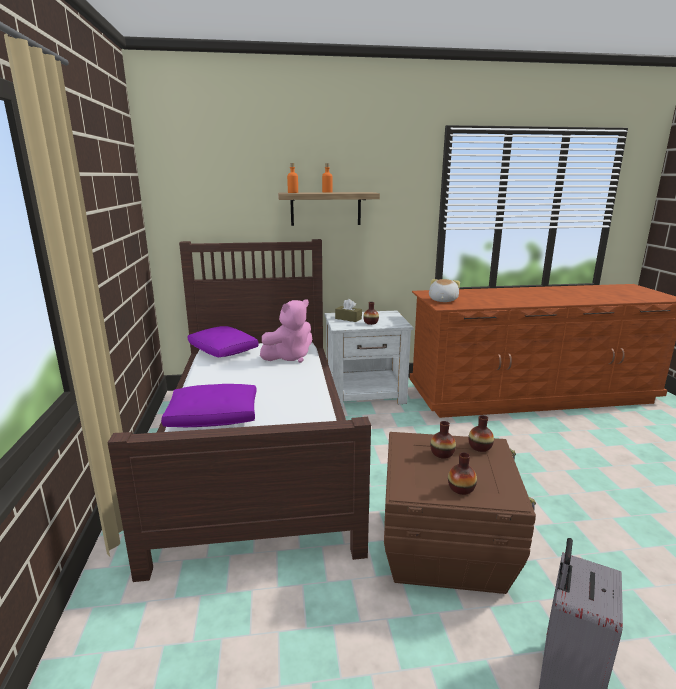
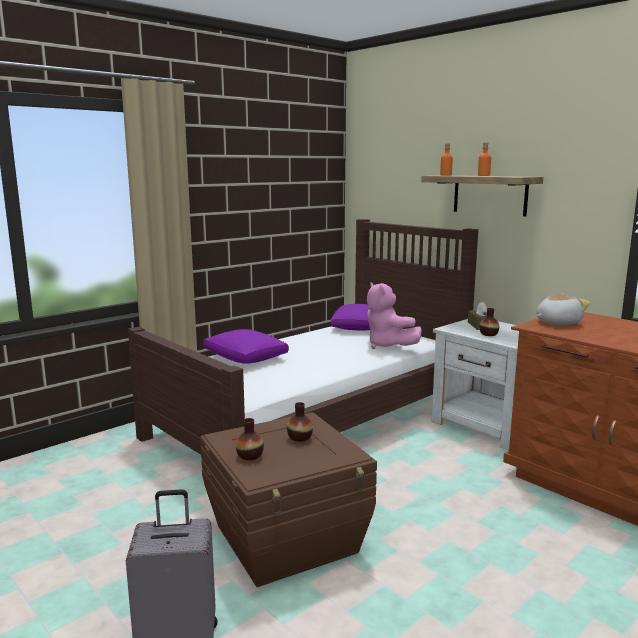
camera: 55 degrees right, 5 degrees down
(289, 357) = (388, 346): pink plush toy -> pink plush toy turned 45 degrees clockwise
(480, 447) = (335, 450): vase -> none

